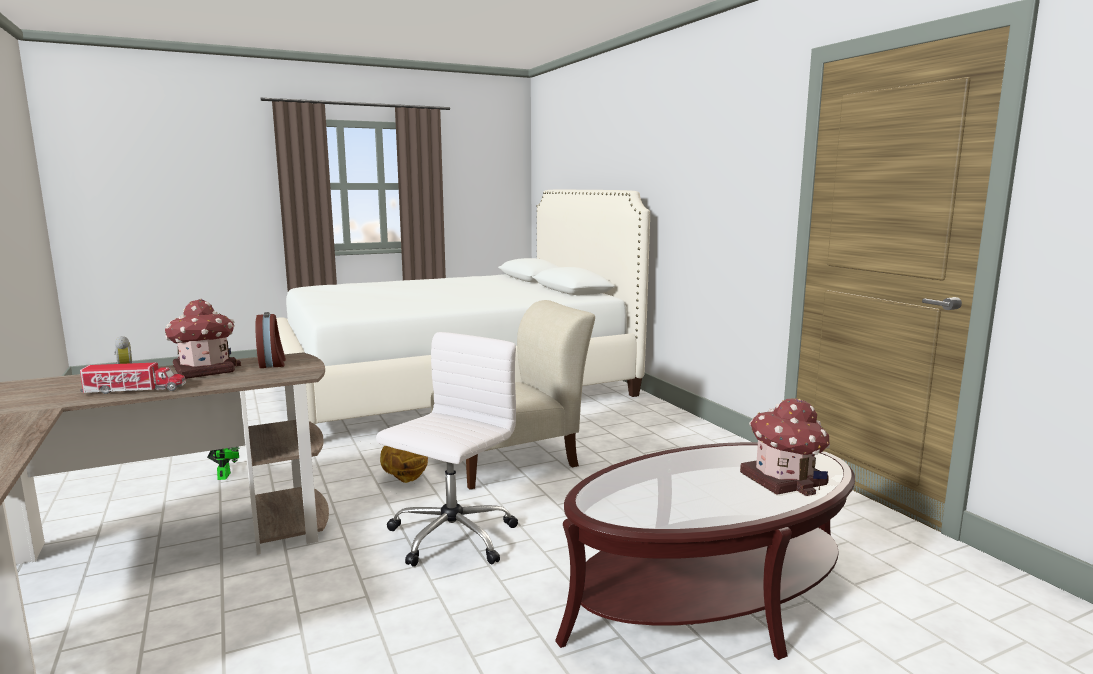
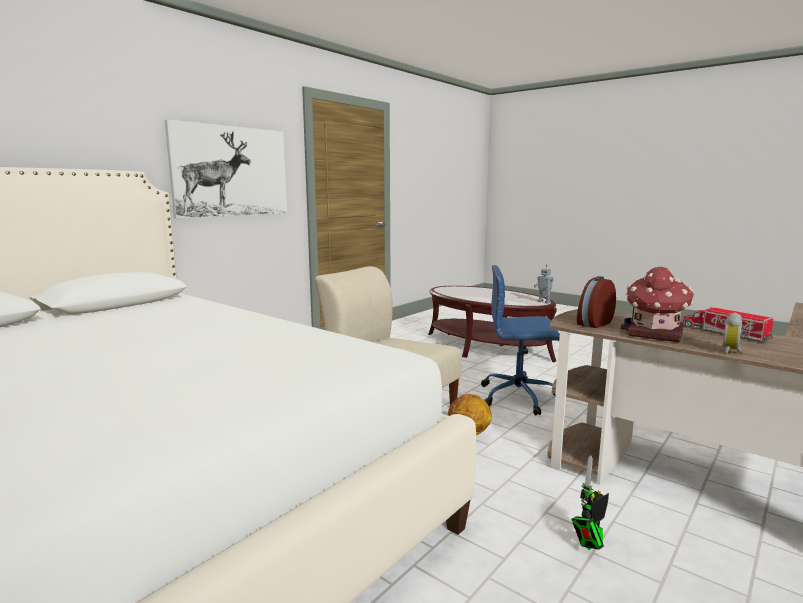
camera: 115 degrees left, 0 degrees up
(450, 538) = (519, 397): white office chair -> blue office chair
(600, 511) = (544, 302): none -> toy robot
(712, 188) = (231, 171): none -> picture
(784, 479) = (472, 289): toy house -> none

